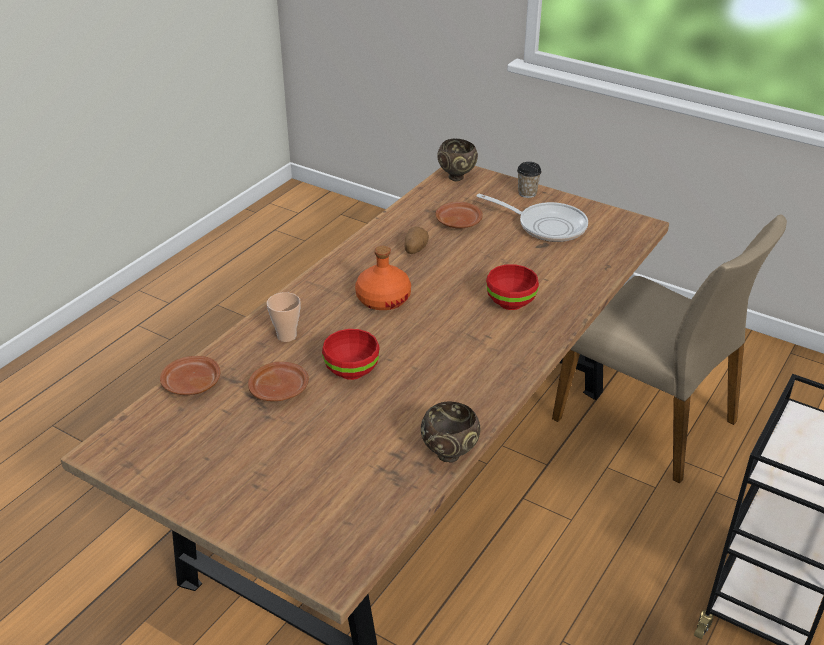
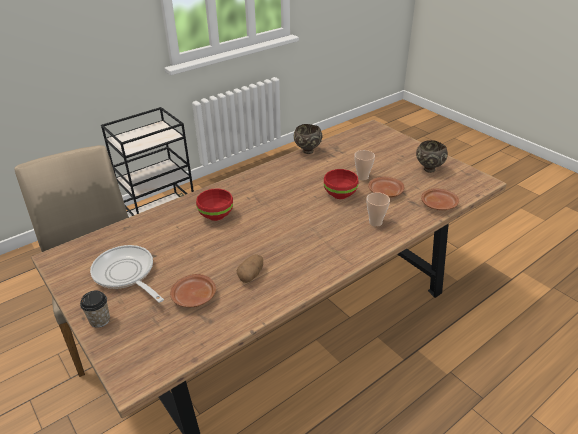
camera: 160 degrees left, 0 degrees up
(324, 413) = (362, 177): none -> cup
(383, 299) = (300, 236): orange bottle -> none
(457, 178) = (144, 366): brown bowl -> brown bowl (428, 169)

